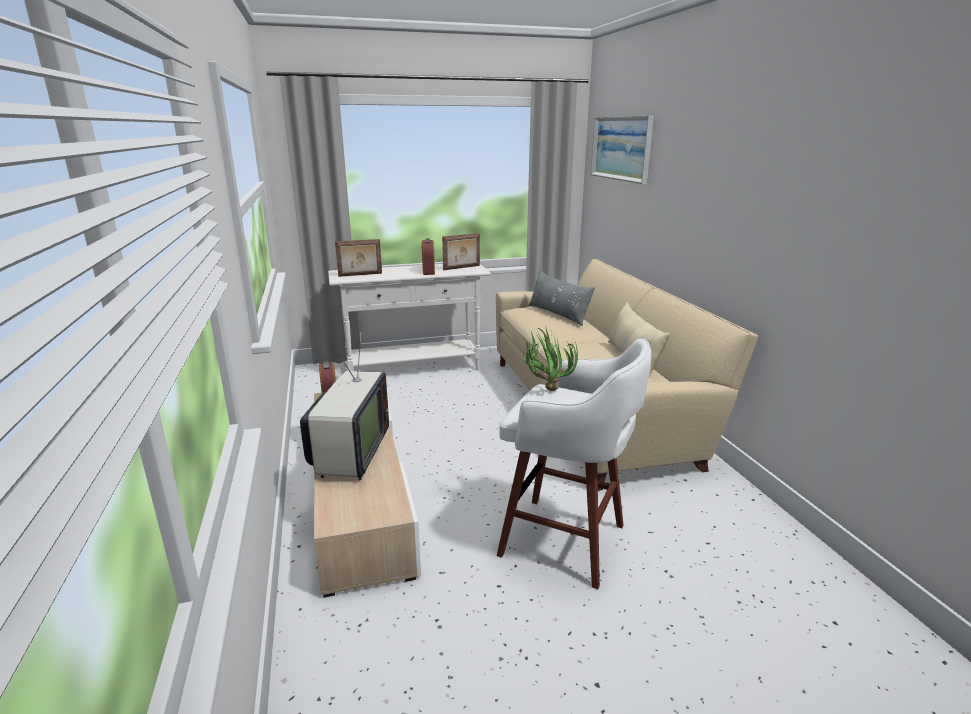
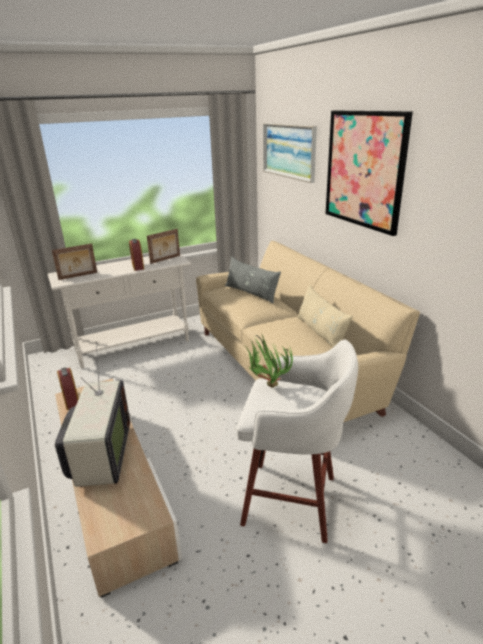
camera: 10 degrees left, 5 degrees up
(703, 163) = (364, 170): none -> picture

